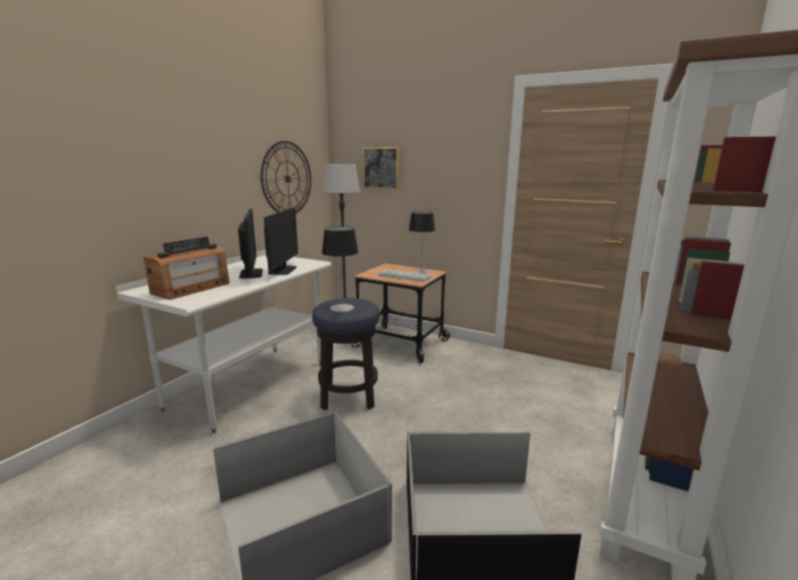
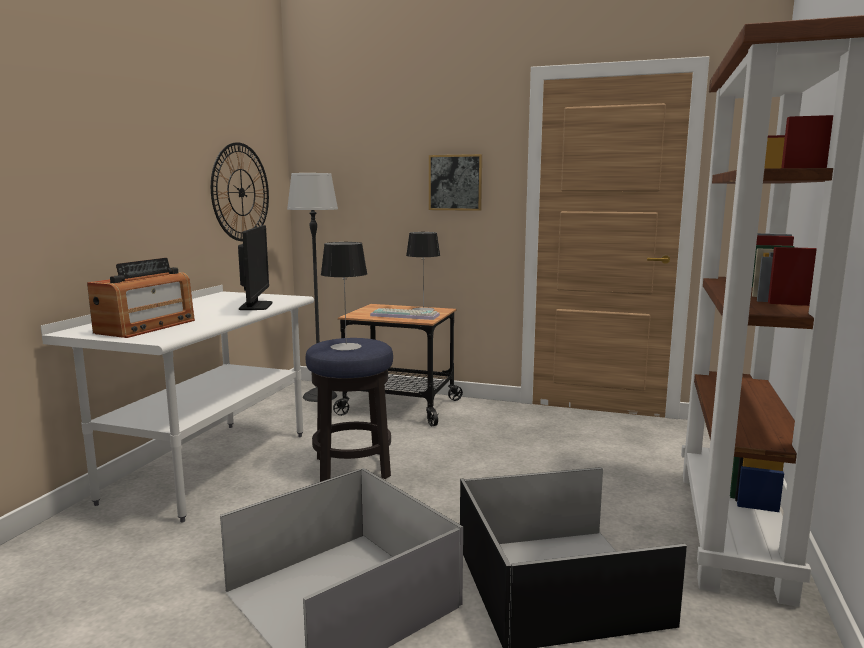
camera: 10 degrees left, 5 degrees down
(251, 274) = (215, 310): monitor -> none
(381, 168) = (363, 179): picture -> picture (455, 182)

